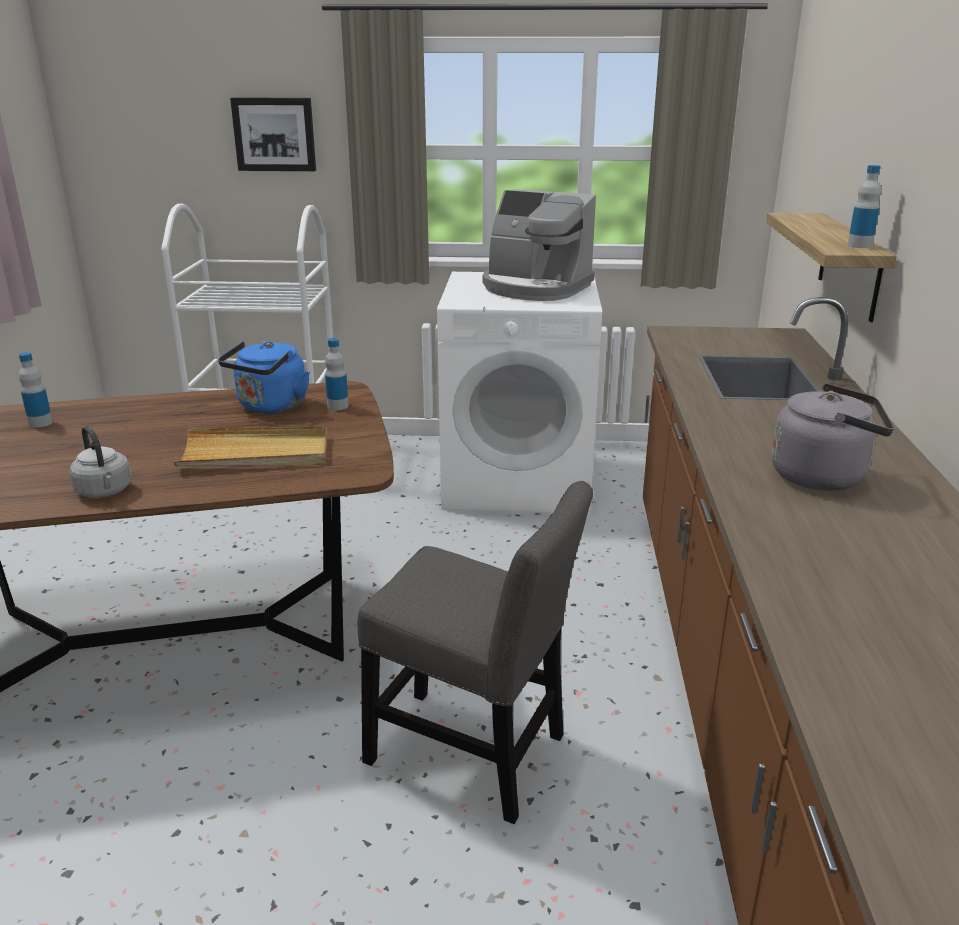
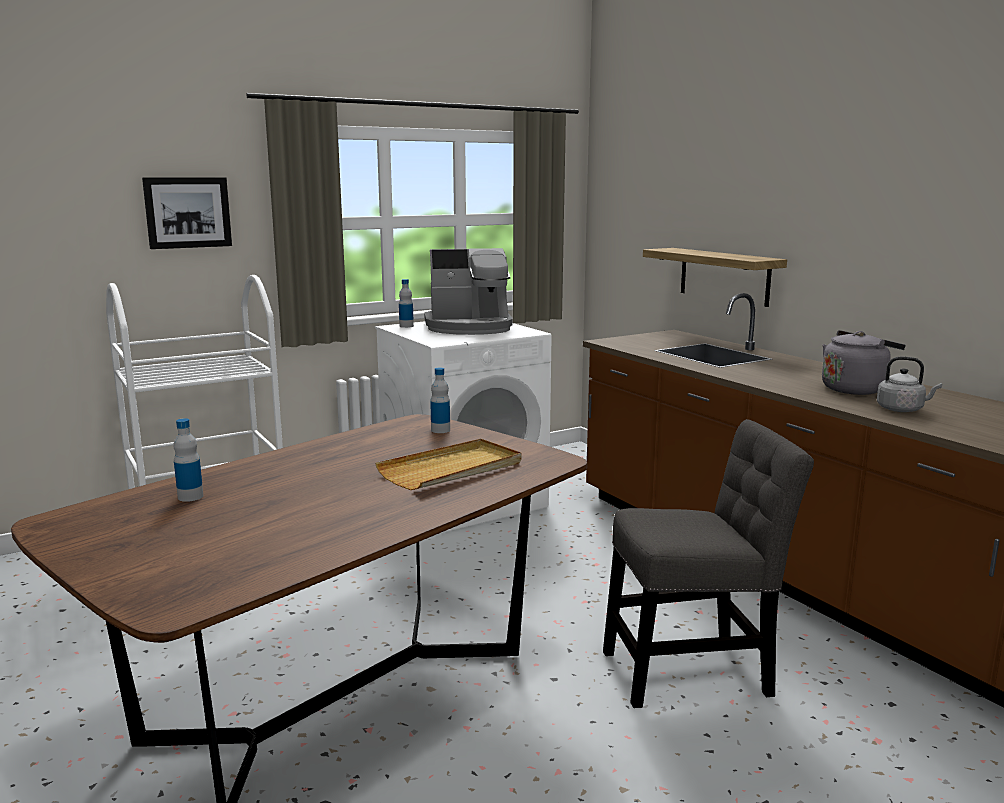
camera: 35 degrees left, 10 degrees down
(105, 492) = (390, 520): grey kettle -> grey kettle (902, 409)
(270, 407) = (387, 441): blue kettle -> none
(859, 245) = (755, 257): bottle -> bottle (406, 326)

